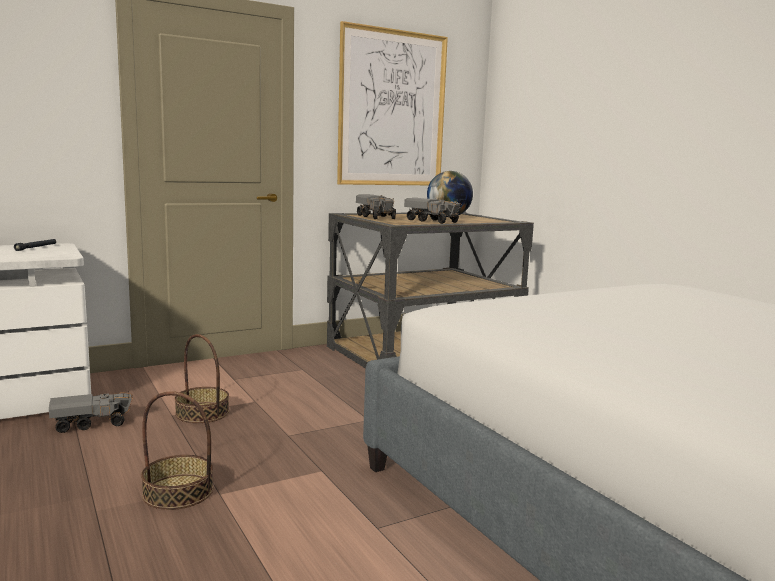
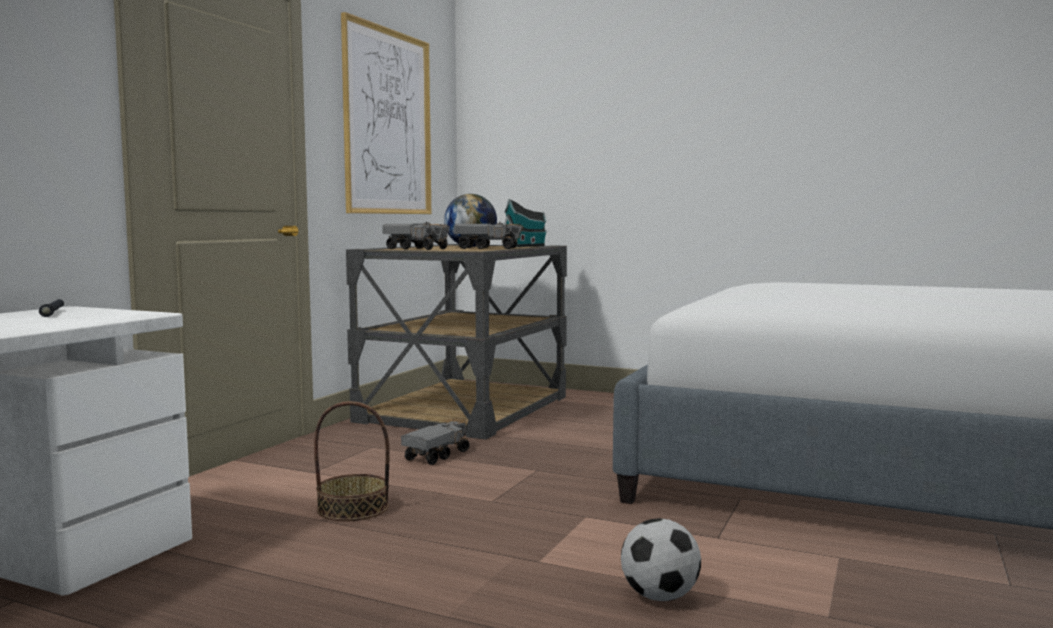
camera: 35 degrees left, 5 degrees down
(91, 423) = (235, 554): toy truck -> toy truck (437, 455)
(178, 491) = (494, 573): basket -> none
(231, 558) = (659, 597): none -> football
(487, 220) = (525, 246): none -> toy house

